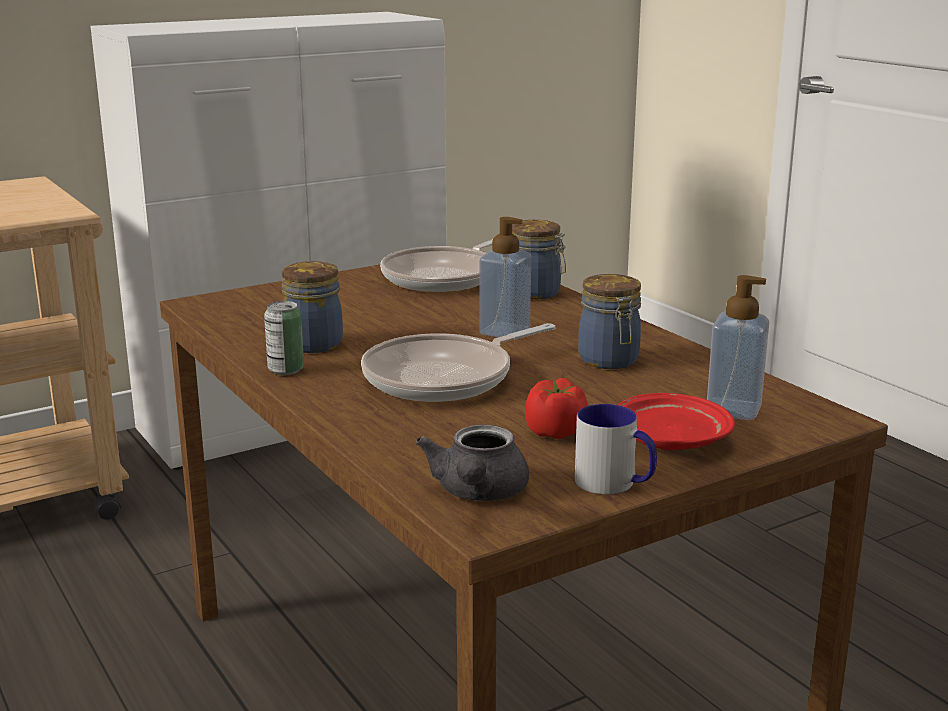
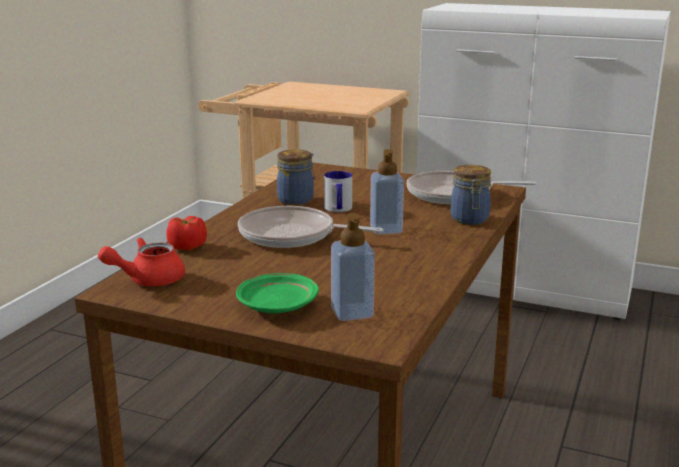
camera: 55 degrees right, 0 degrees up
(286, 370) = (252, 205): can -> none
(478, 494) = (148, 280): grey teapot -> red teapot
(555, 432) = (250, 276): tomato -> tomato (187, 247)
(609, 361) = (382, 263): jar -> none
(615, 484) = (195, 306): mug -> mug (338, 209)
(670, 439) = (277, 306): red plate -> green plate

